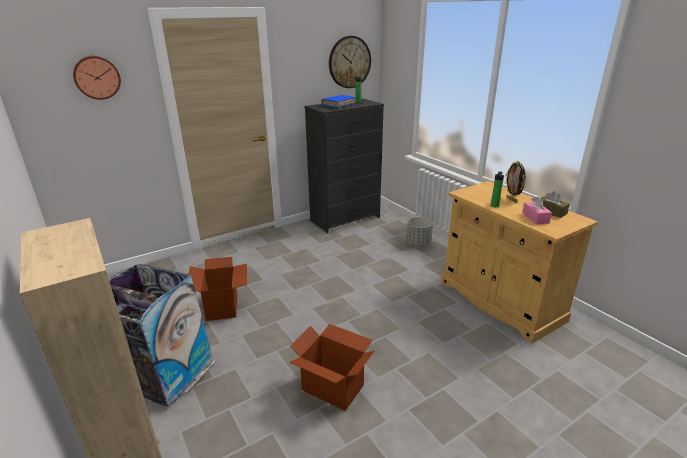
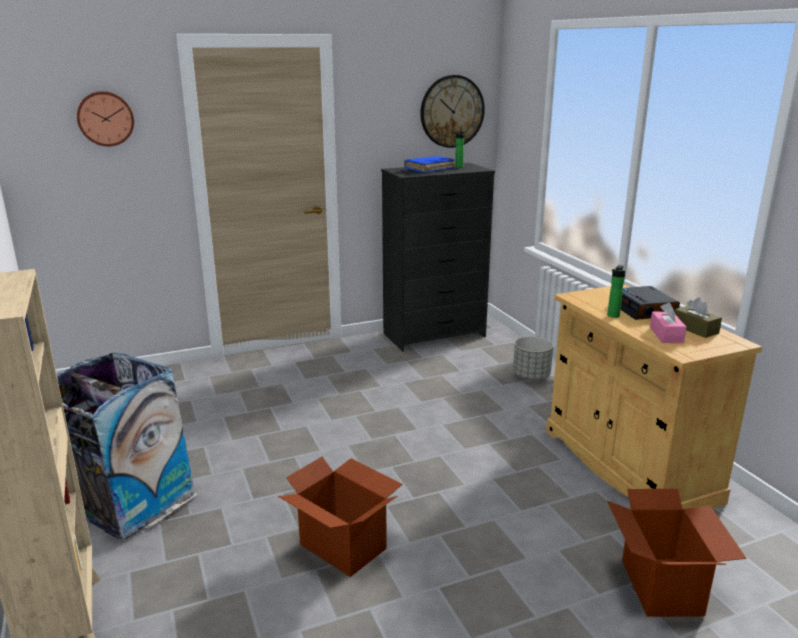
camera: 10 degrees right, 5 degrees down
(223, 307) = (229, 431): cardboard box -> cardboard box (662, 587)
(512, 200) = (644, 310): picture frame -> alarm clock

